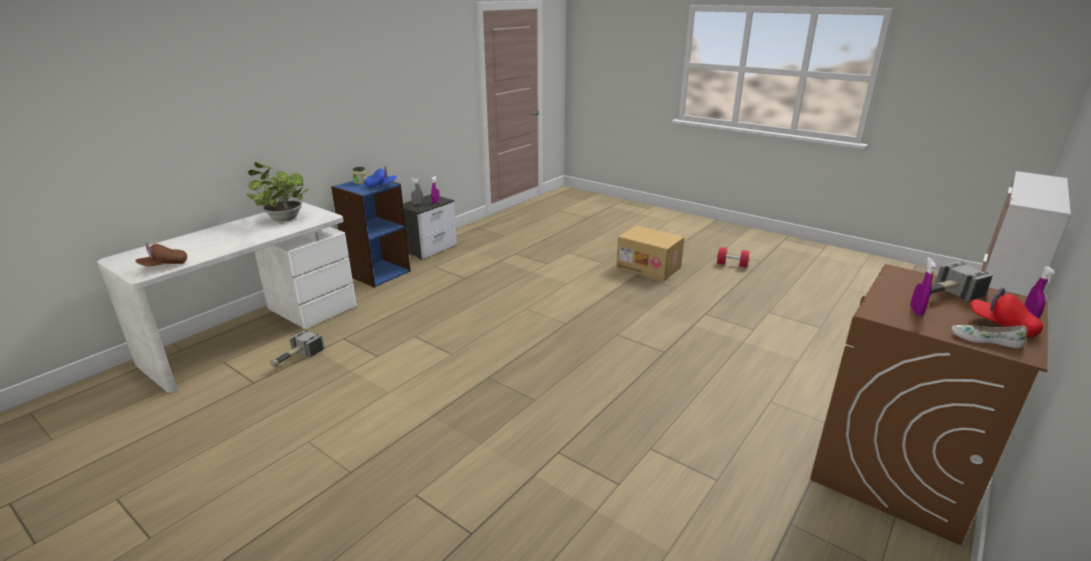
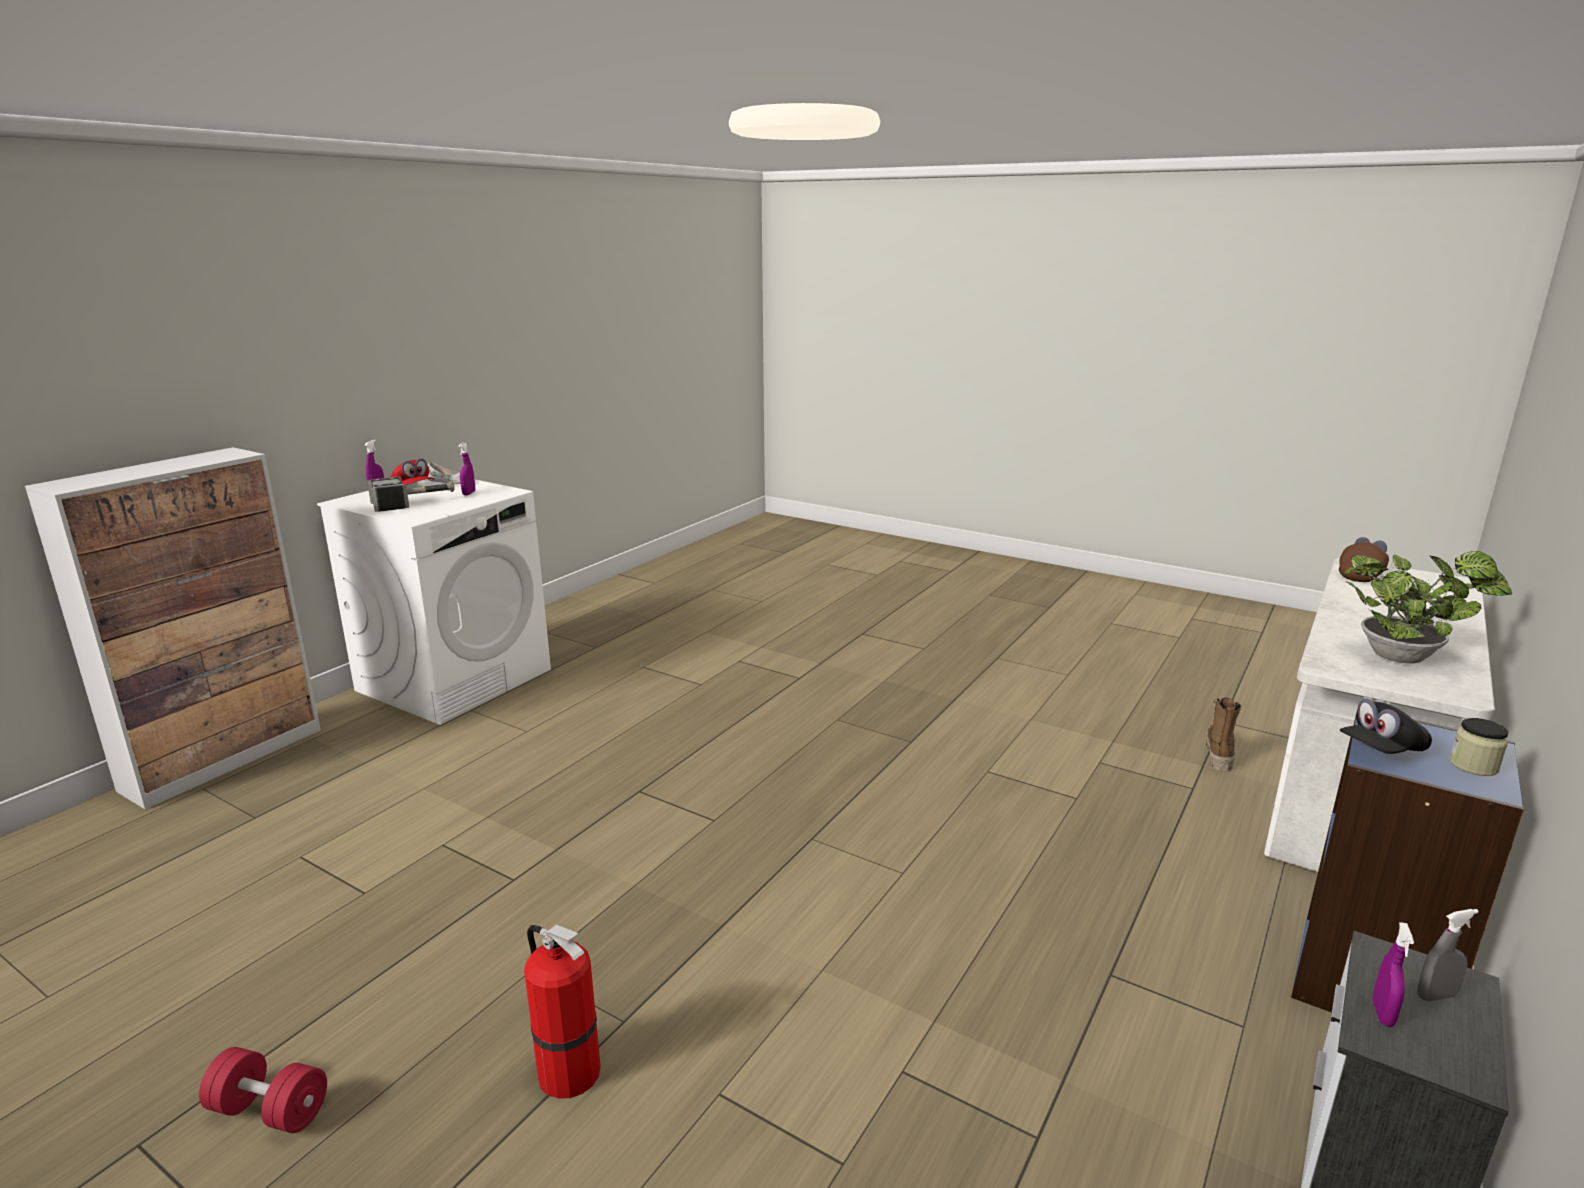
camera: 175 degrees right, 5 degrees down
(296, 358) = (1218, 754): hammer -> boot
(381, 185) = (1381, 750): blue cap -> black cap
(649, 267) = (566, 1071): cardboard box -> fire extinguisher
(894, 469) = (455, 679): brown washing machine -> white washing machine

